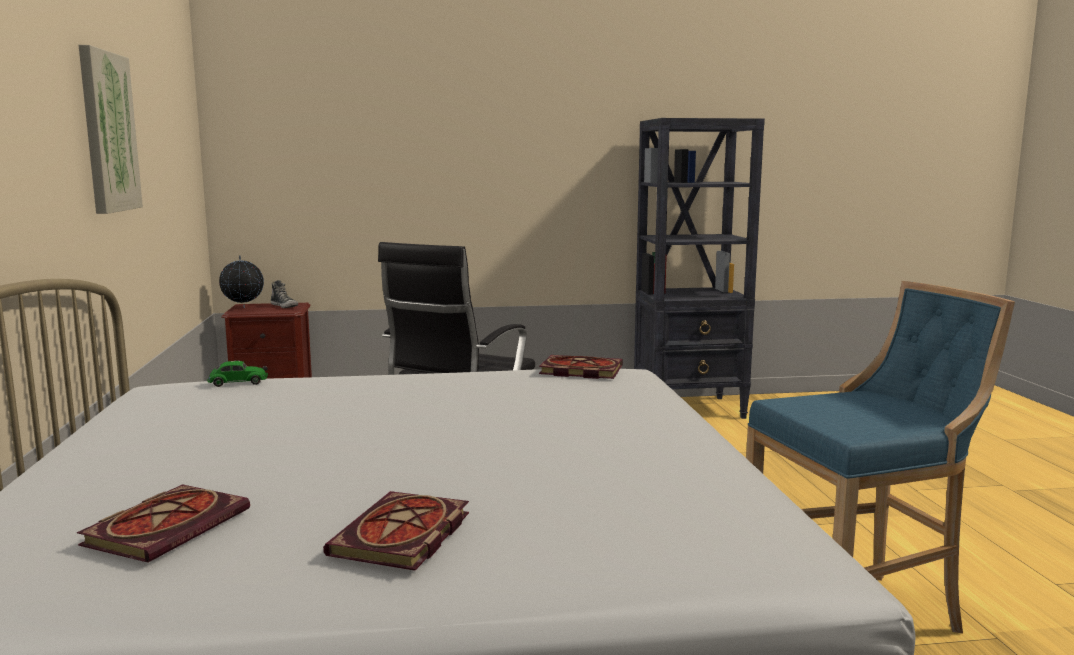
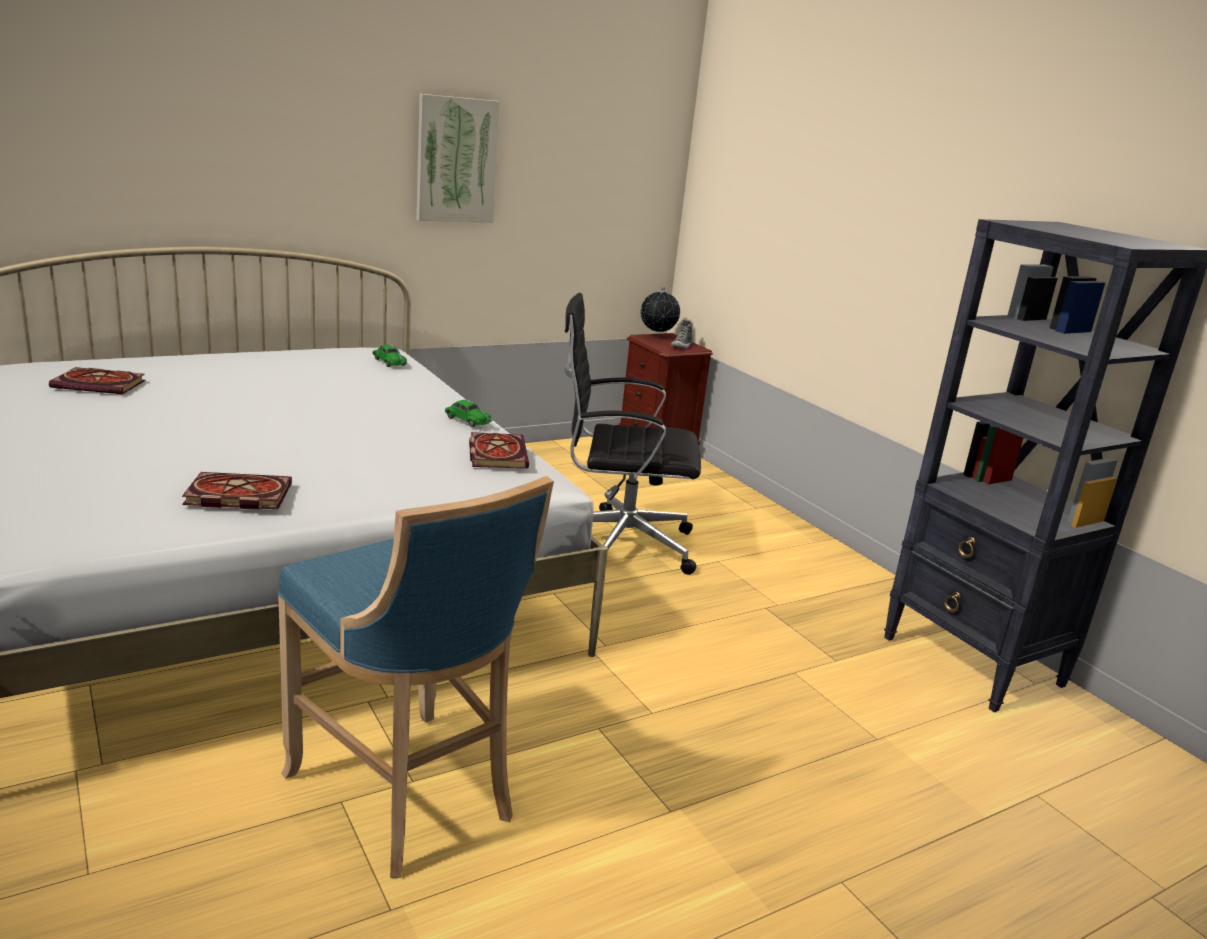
camera: 65 degrees right, 10 degrees up
(402, 537) = (77, 429): book -> book (235, 495)
(477, 372) = (468, 420): none -> green toy car

